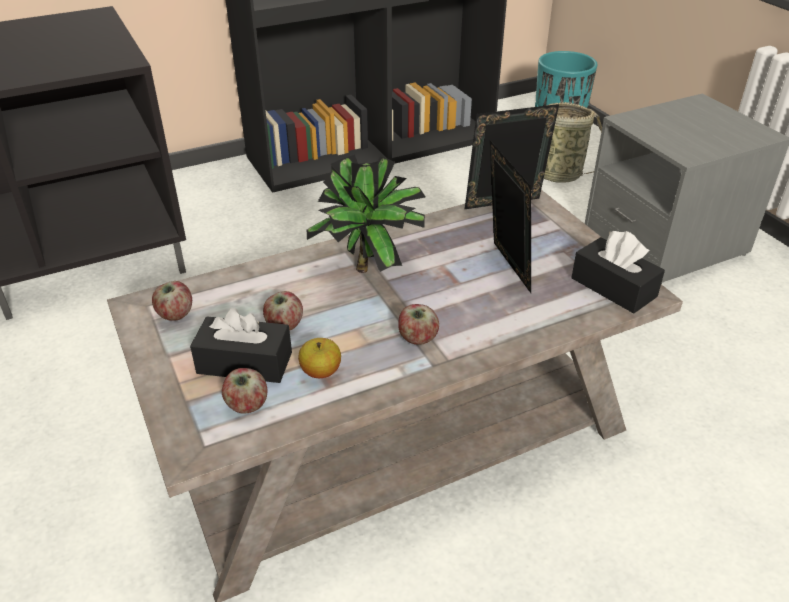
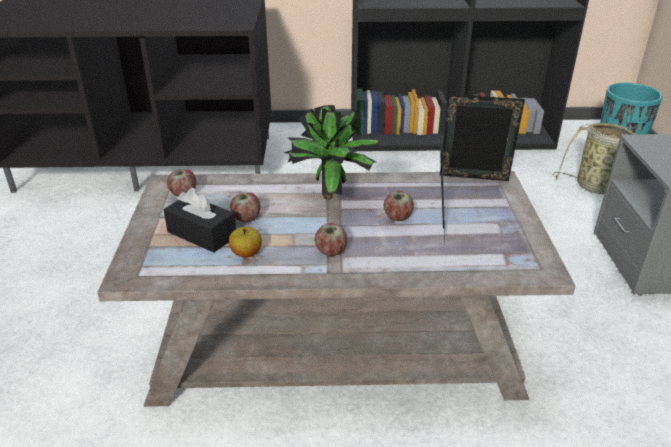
camera: 25 degrees right, 5 degrees down
(247, 405) = (182, 260): apple -> apple (397, 217)
(613, 287) = (519, 259): black tissue box -> none

